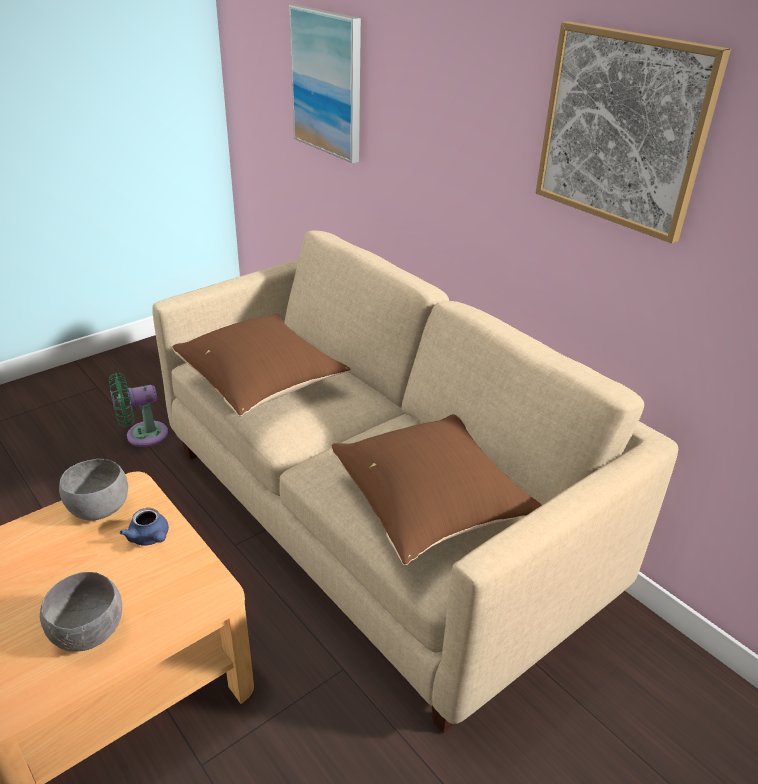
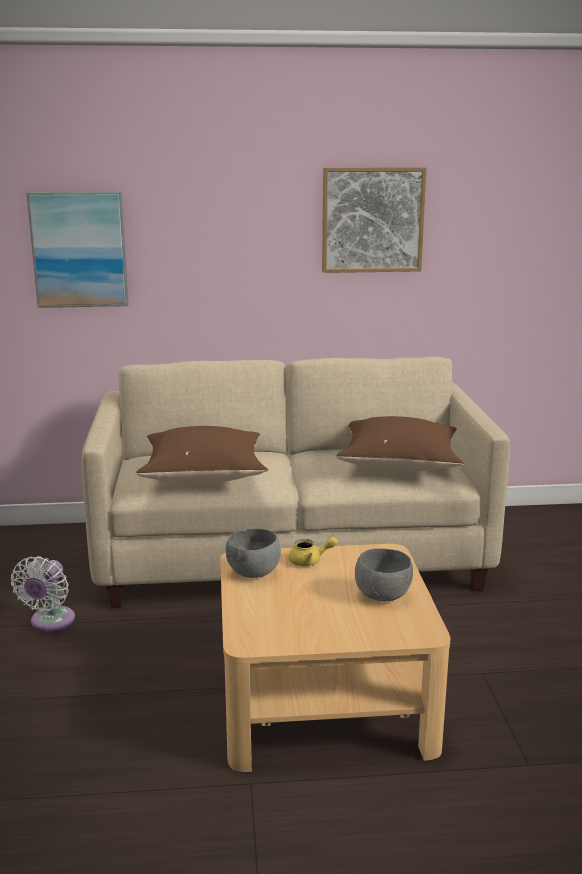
camera: 55 degrees left, 15 degrees down
(142, 435) = (50, 622): green fan -> white fan
(150, 538) = (310, 561): blue teapot -> yellow teapot

